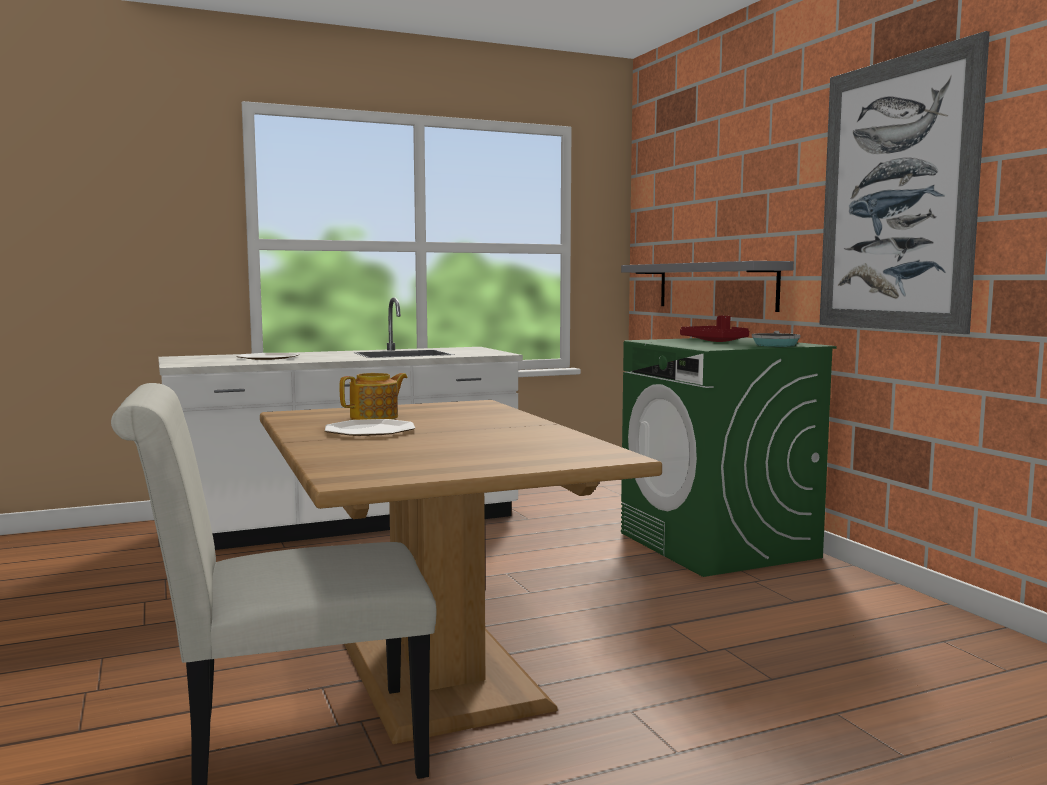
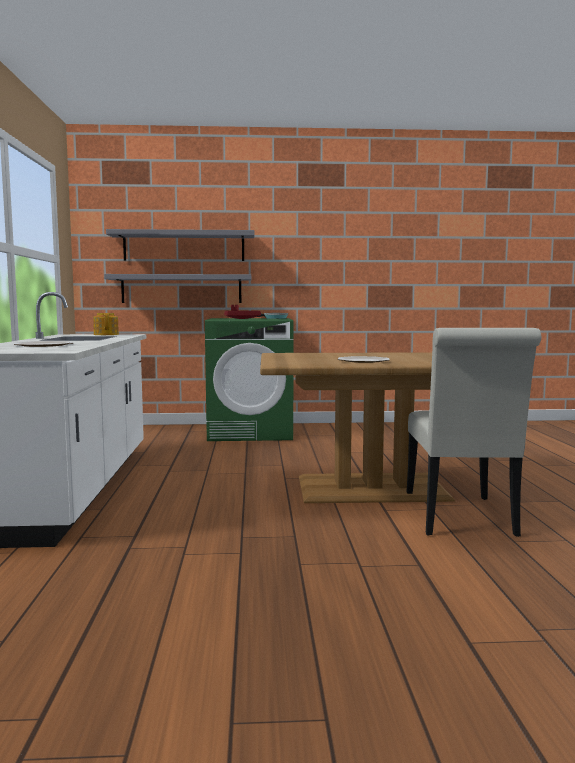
camera: 70 degrees left, 0 degrees up
(375, 417) = (314, 360): teapot -> teapot (106, 334)
(720, 216) = (184, 246): none -> grey shelf
(896, 195) = (318, 247): picture -> none

